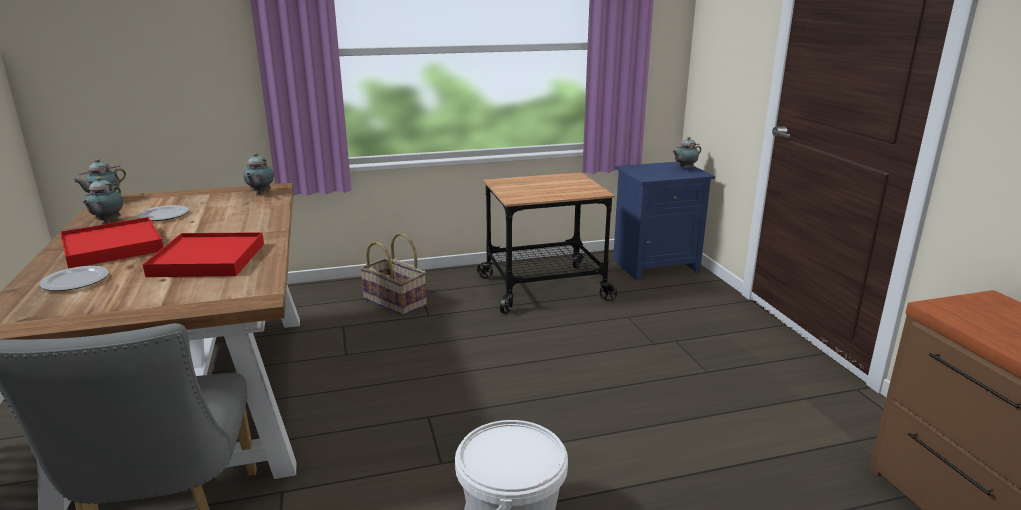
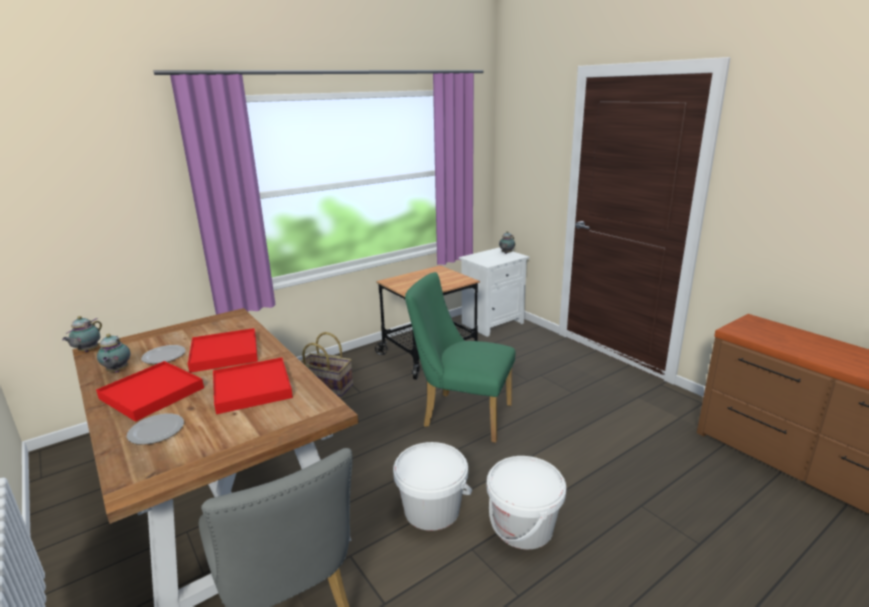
camera: 20 degrees left, 0 degrees up
(222, 222) = (224, 353): none -> red tray
(260, 193) = (227, 322): teapot -> none
(412, 467) = (432, 509): none -> white bucket
(531, 366) = (461, 415): none -> green chair
(656, 265) = (492, 323): blue nightstand -> white nightstand

